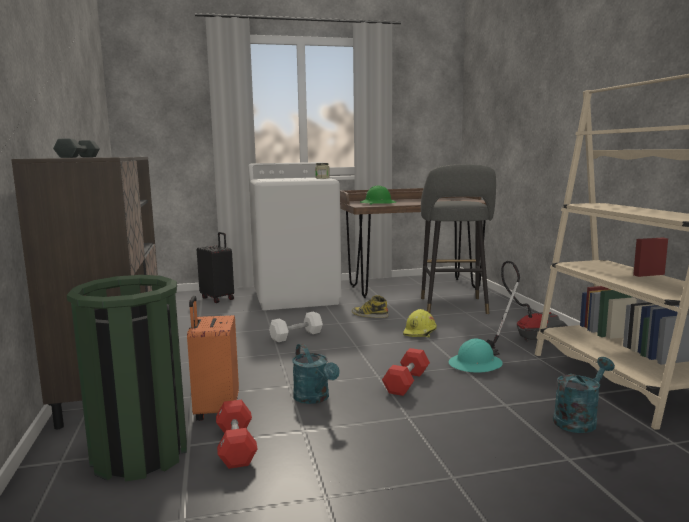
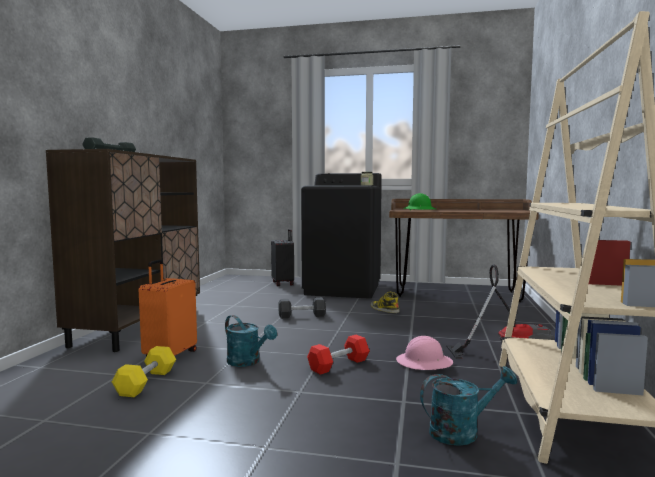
camera: 25 degrees right, 5 degrees down
(139, 454) = (84, 373): green trash can -> none
(236, 446) = (146, 382): red dumbbell -> yellow dumbbell
(296, 297) = (343, 289): white washing machine -> black washing machine
(296, 335) = (302, 316): white dumbbell -> black dumbbell
(314, 398) = (248, 362): turquoise watering can -> turquoise watering can turned 45 degrees counterclockwise
(420, 332) = (410, 329): yellow hard hat -> none
(454, 307) = (474, 313): grey stool -> none
(475, 364) = (424, 362): turquoise hard hat -> pink hard hat

